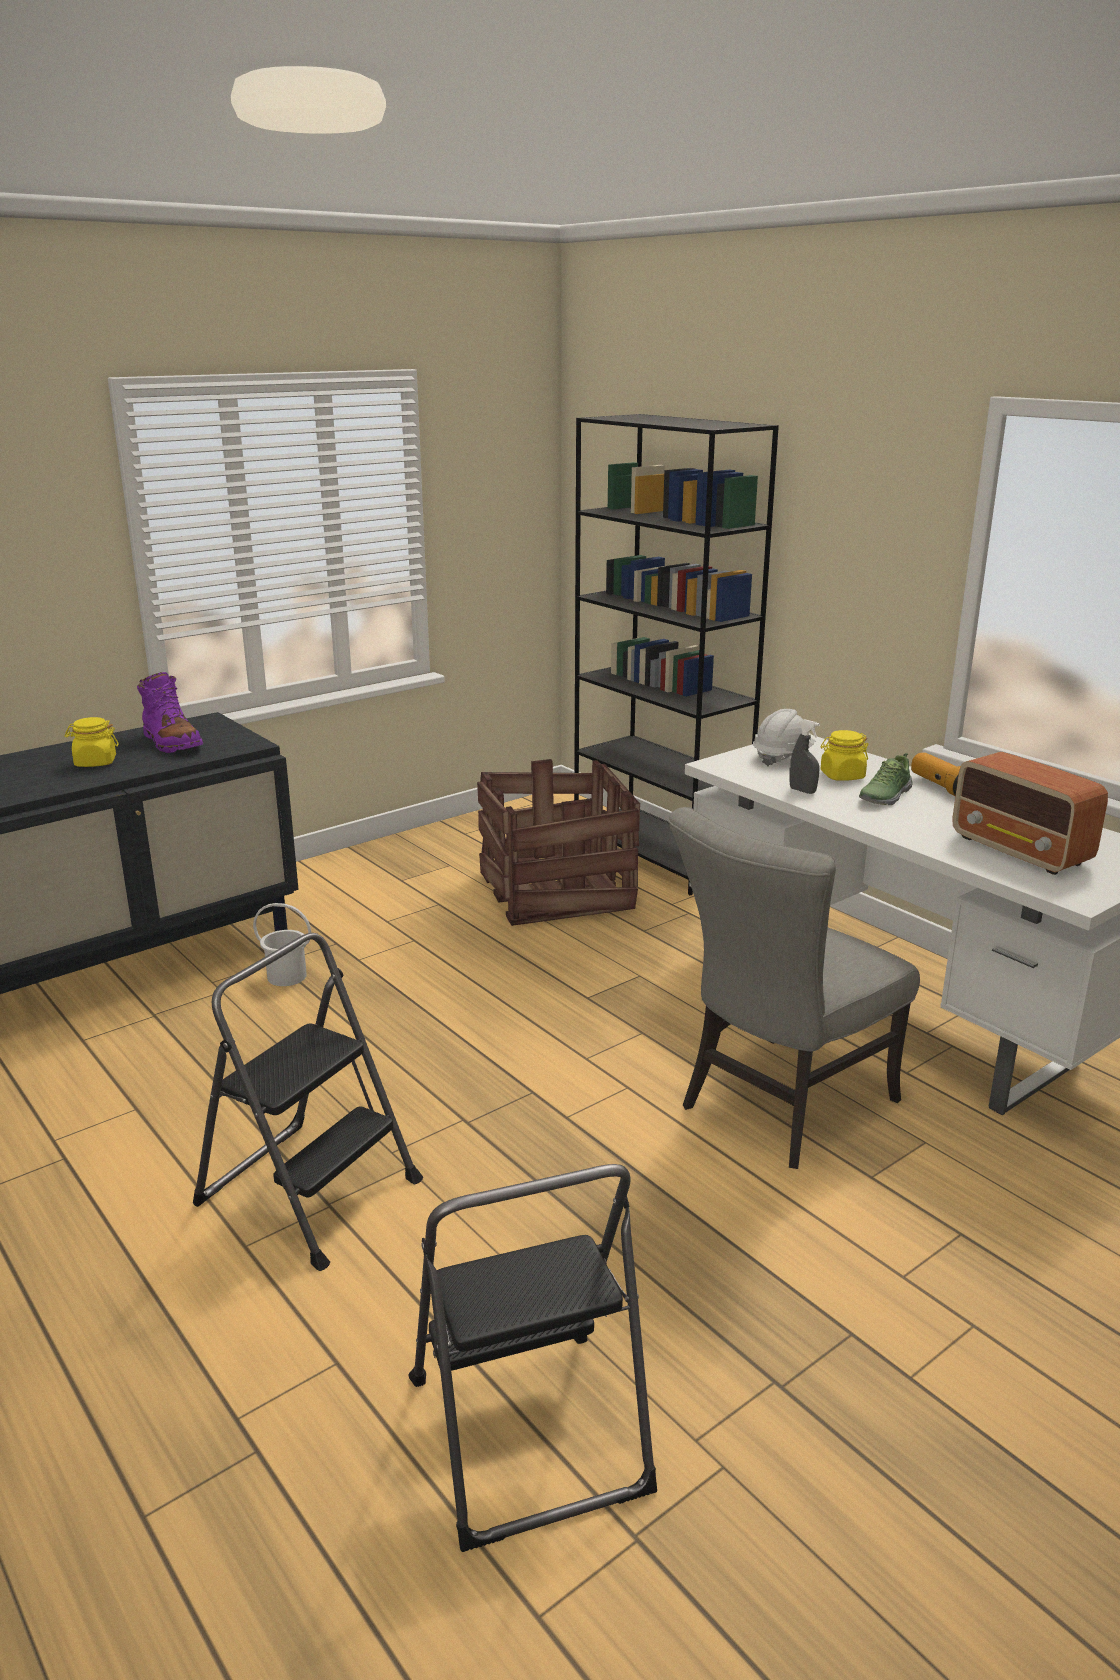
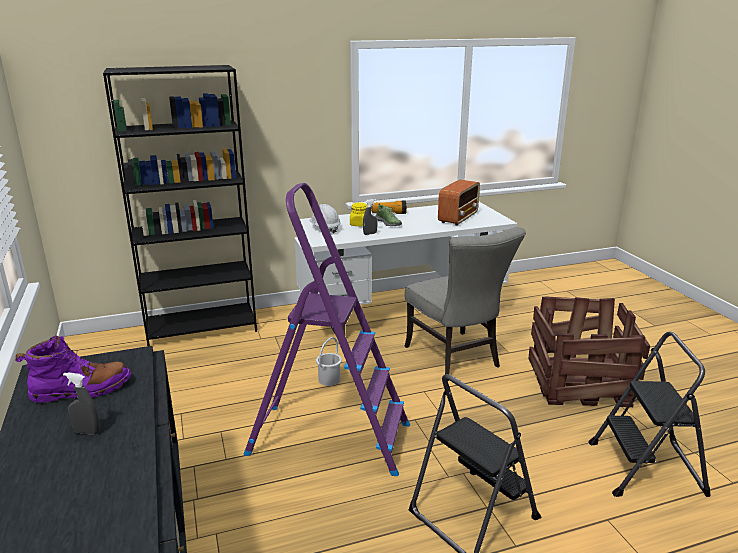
camera: 70 degrees left, 0 degrees up
(95, 762) = (87, 432): yellow jar -> grey spray bottle
(287, 977) = (222, 496): white bucket -> white bucket (329, 379)
(438, 1025) = (330, 439): none -> purple step ladder
(556, 892) = (211, 368): crate -> crate (580, 382)
(1021, 851) = (458, 218): radio -> radio turned 45 degrees counterclockwise

